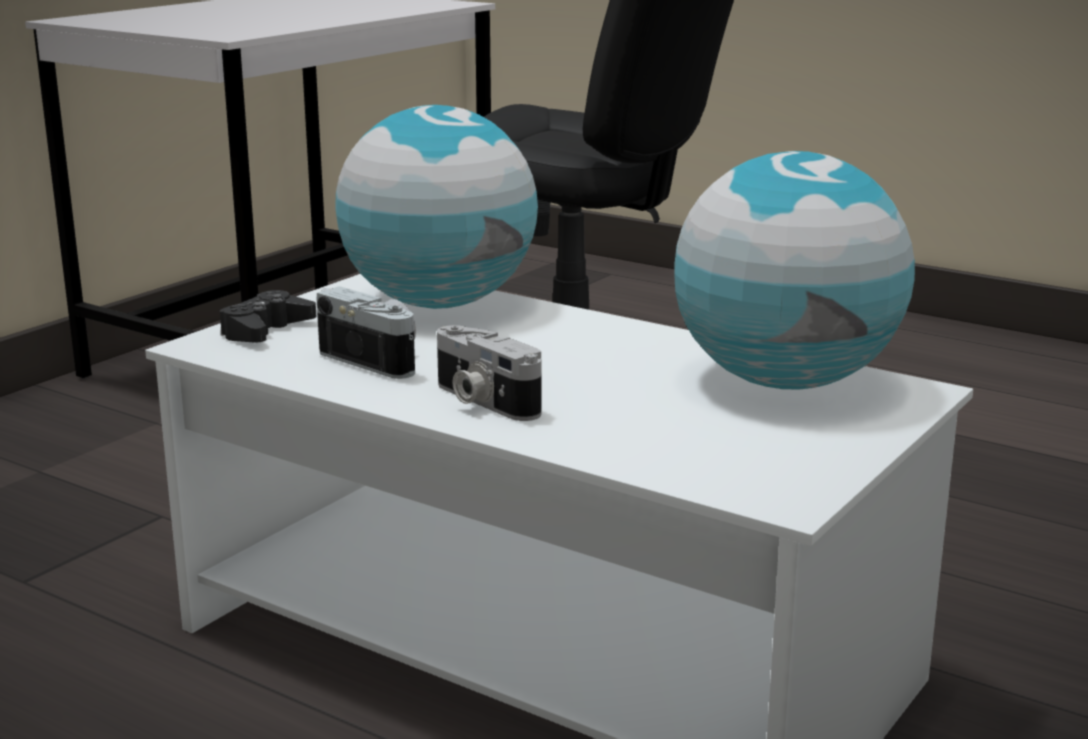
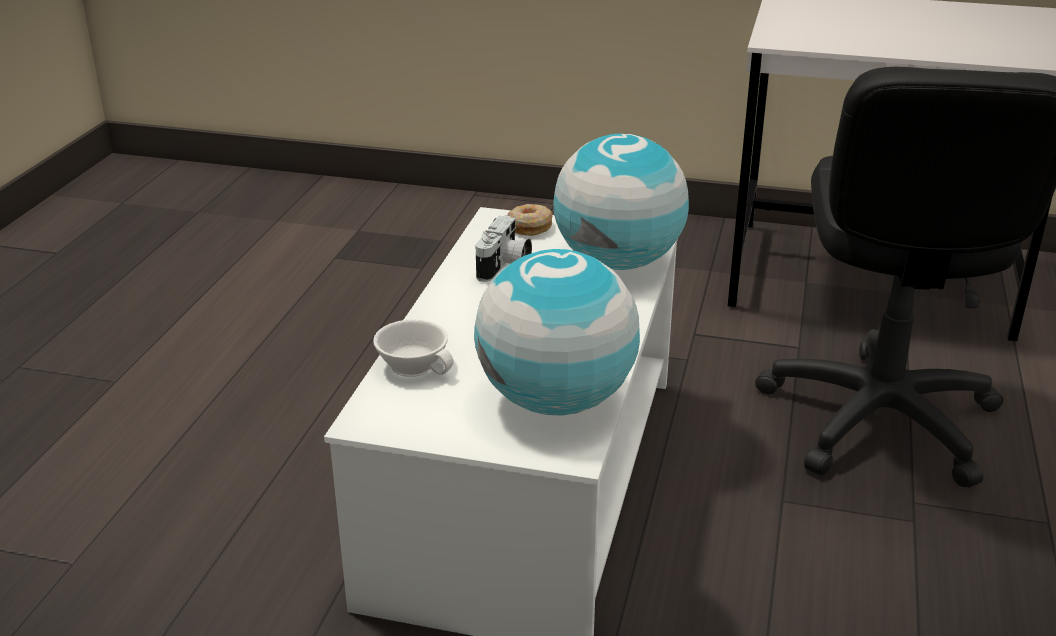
camera: 70 degrees right, 10 degrees up
(265, 330) = (529, 227): black game controller -> donut
(482, 401) = (459, 309): camera -> none
(632, 447) = (416, 364): none -> white cup

